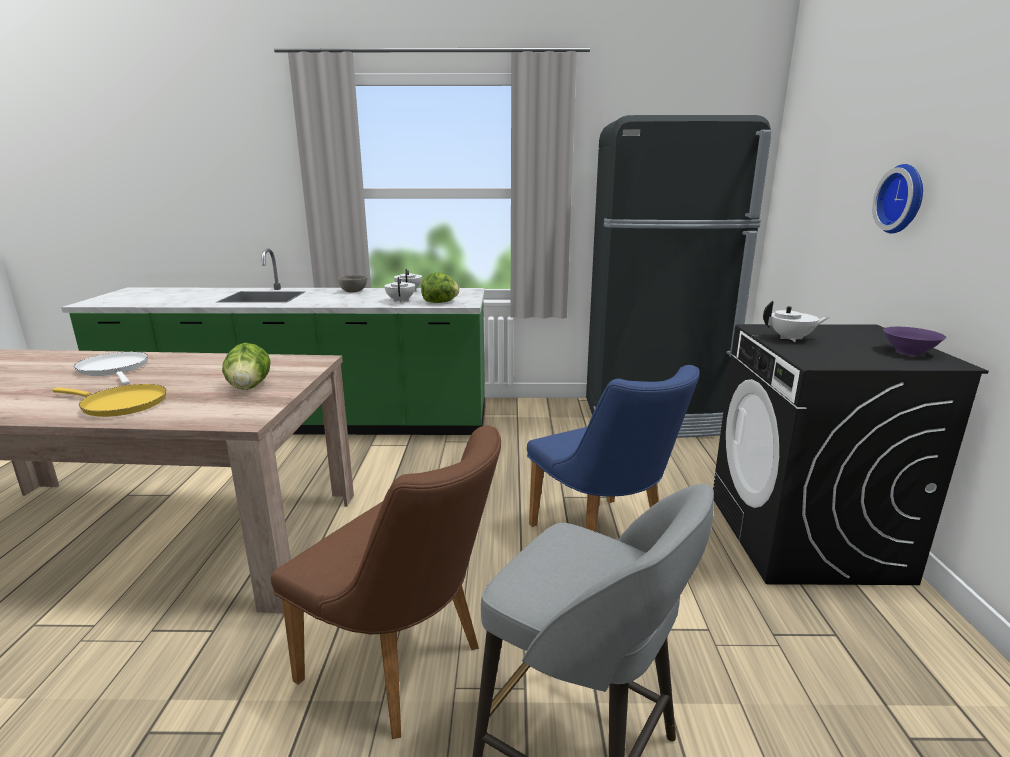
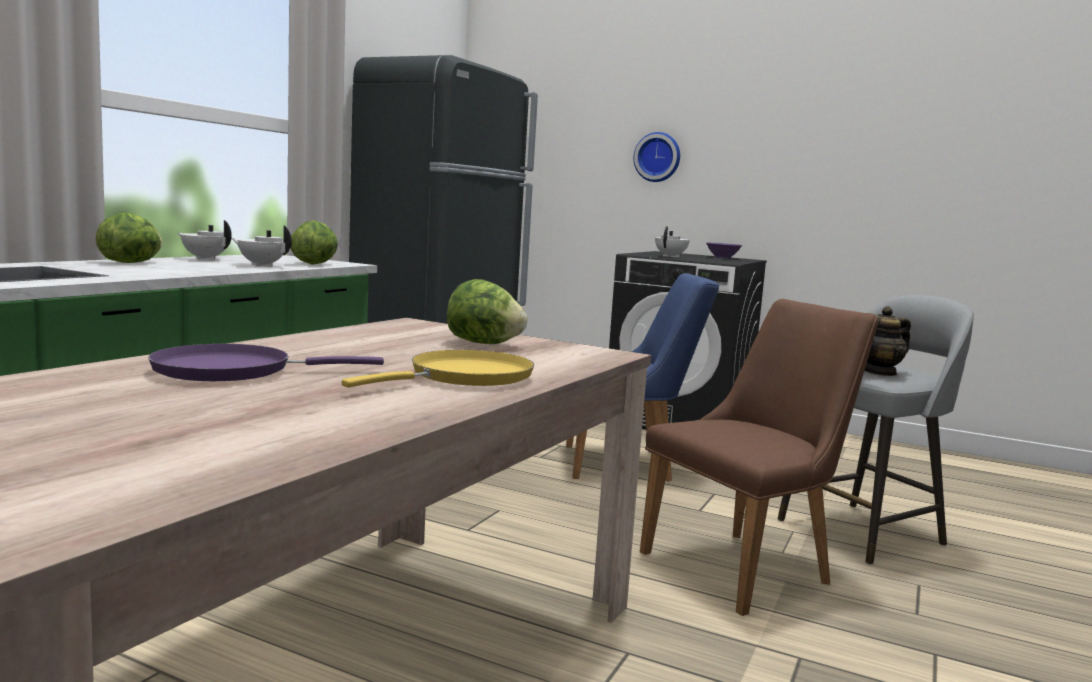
camera: 65 degrees left, 10 degrees down
(114, 369) = (233, 371): white frying pan -> purple frying pan
(353, 292) = (131, 262): grey bowl -> lettuce
(554, 570) = (879, 372): none -> teapot

